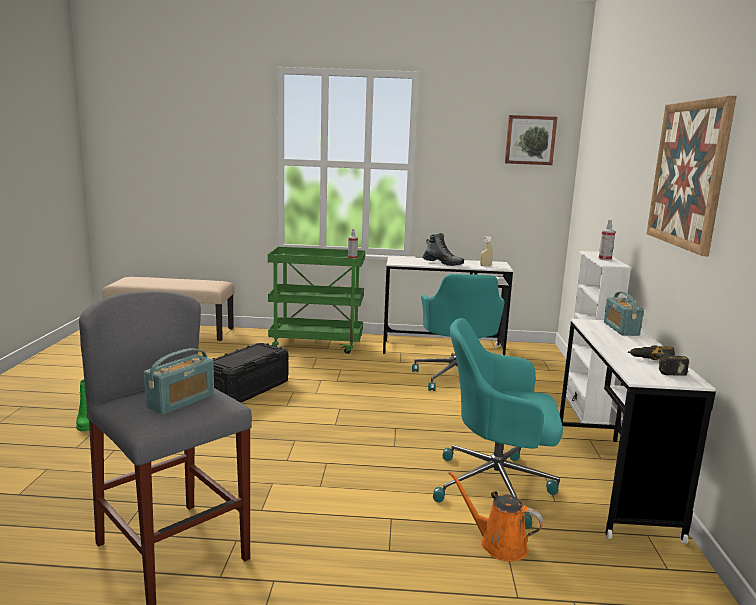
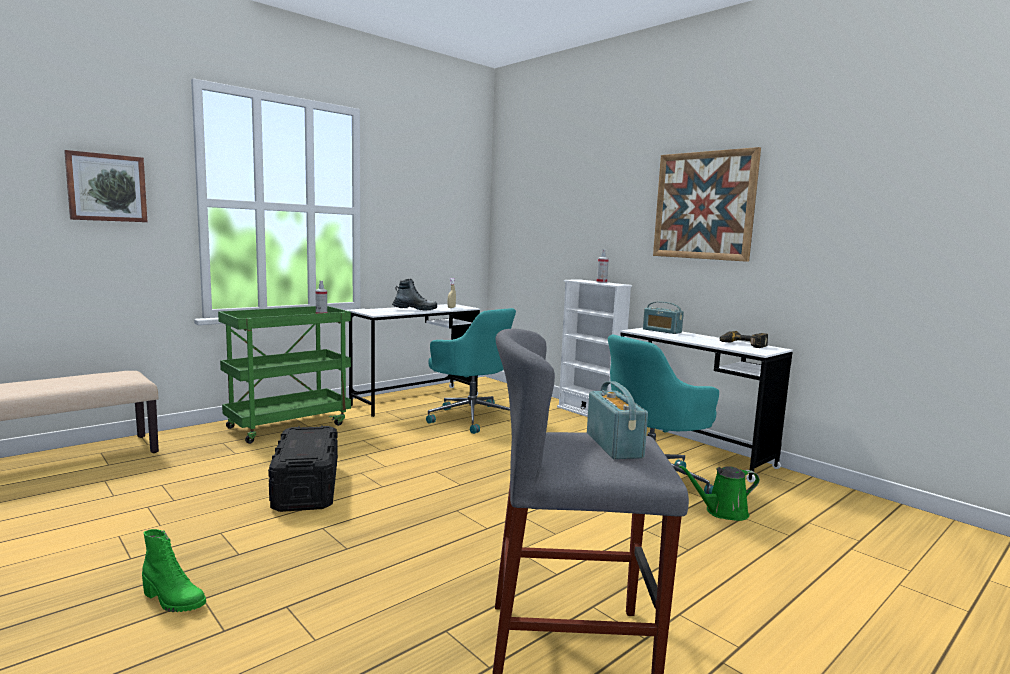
camera: 45 degrees left, 5 degrees down
(498, 544) = (723, 512): orange watering can -> green watering can
(530, 140) = (456, 187): picture -> picture (107, 187)

